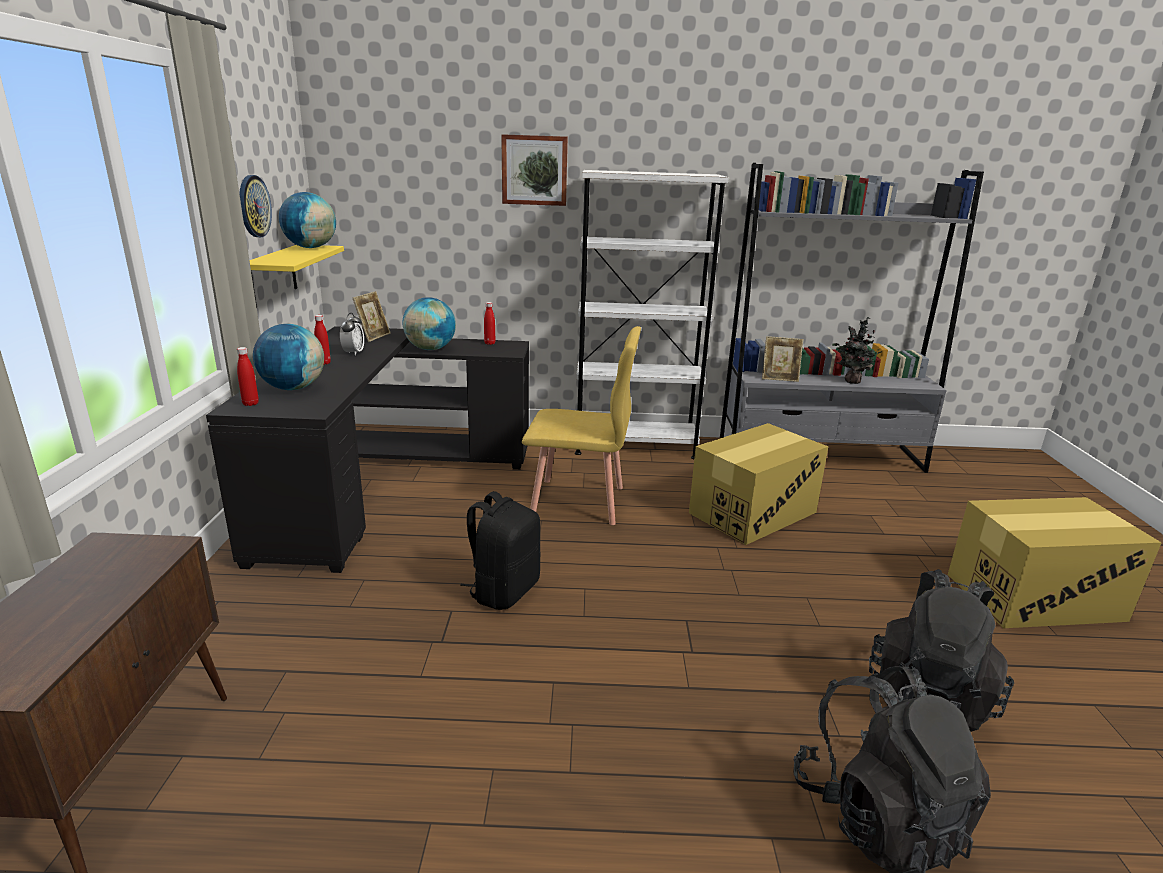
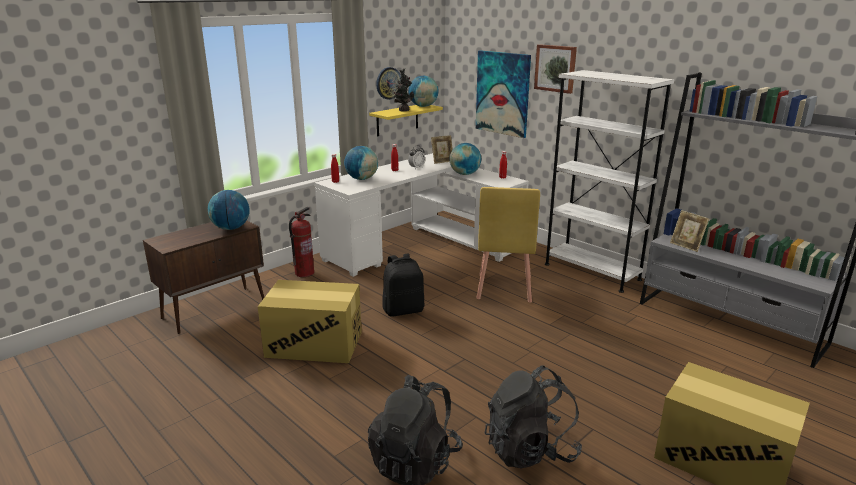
camera: 45 degrees right, 0 degrees up
(133, 565) = (231, 228): none -> globe
(236, 605) = (304, 273): none -> fire extinguisher
(382, 483) = (421, 246): black desk -> white desk
(440, 216) = (502, 93): none -> picture
(579, 502) = (503, 288): yellow chair -> yellow chair turned 45 degrees clockwise
(752, 513) = (601, 333): cardboard box -> cardboard box (314, 344)
(851, 381) = (746, 264): potted plant -> potted plant (403, 110)

